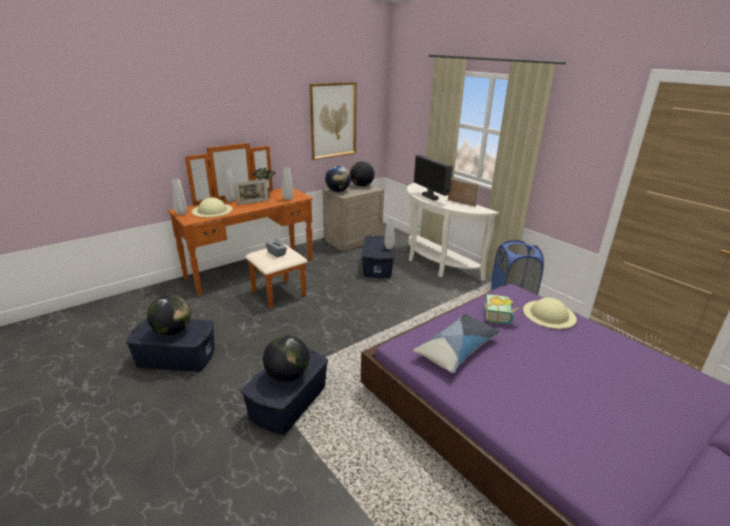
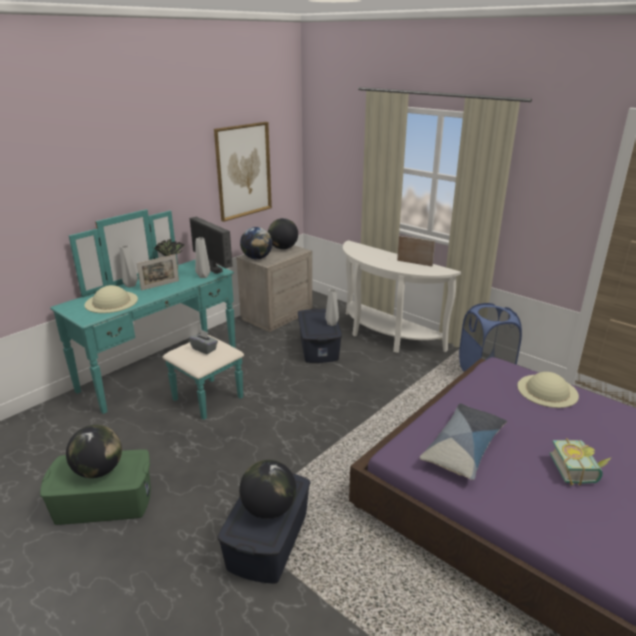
camera: 10 degrees left, 0 degrees up
(177, 357) = (104, 502): blue storage box -> green storage box
(182, 213) = (73, 310): grey vase -> none
(257, 274) = (171, 375): brown dresser -> turquoise dresser
(430, 197) = (376, 258): monitor -> monitor (213, 269)
(501, 316) = (497, 400): book -> book (578, 470)

